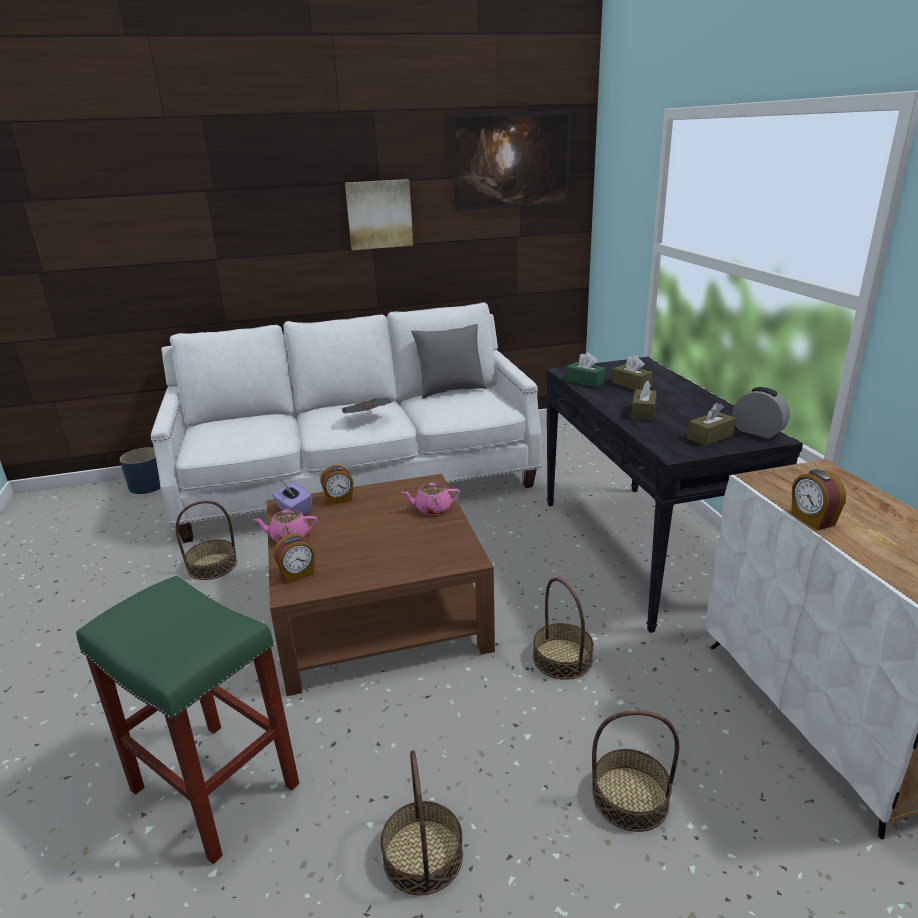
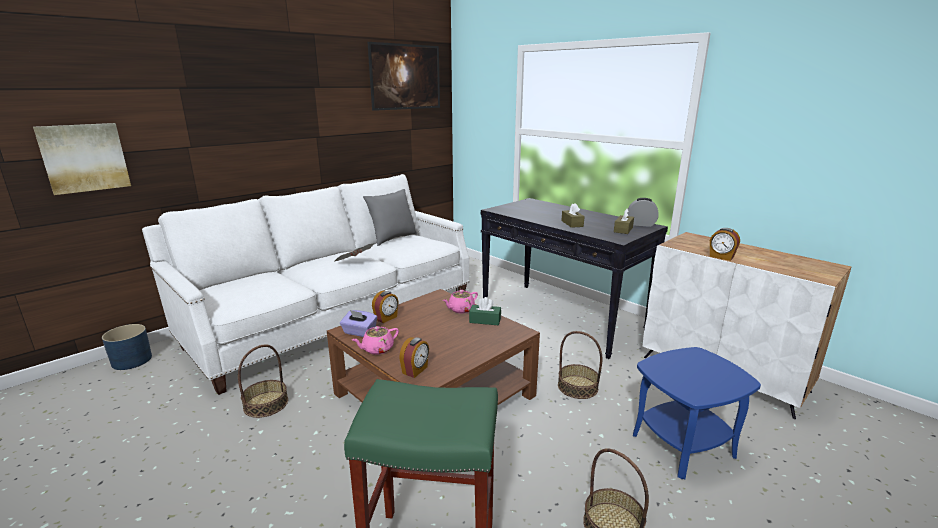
camera: 30 degrees left, 5 degrees down
(379, 214) = (321, 112): picture -> picture (84, 157)
(585, 381) = (515, 213): green tissue box -> green tissue box (485, 320)
(630, 797) = (682, 445): basket -> blue side table
(631, 384) = (543, 212): brown tissue box -> none

